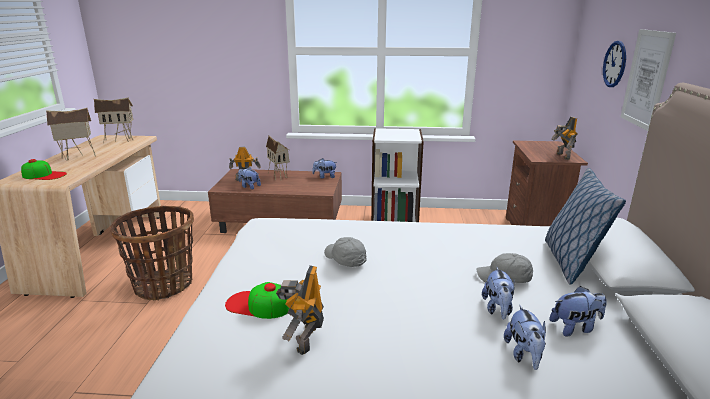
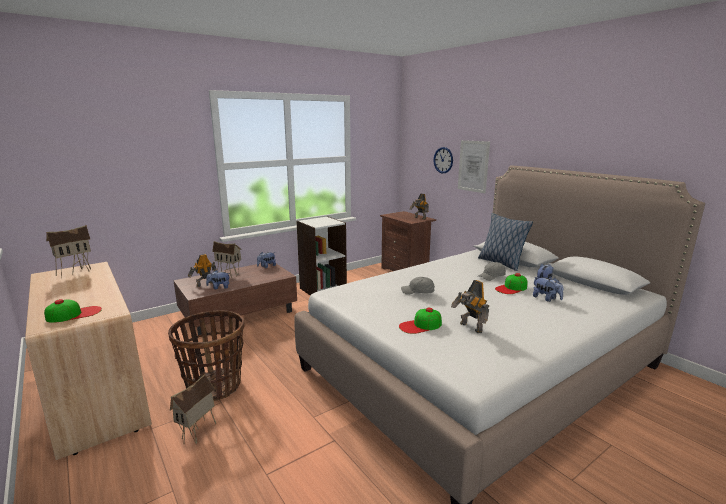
camera: 40 degrees left, 5 degrees down
(77, 157) = (68, 294): toy house -> toy house (199, 434)
(497, 309) = (511, 288): plush toy -> cap

